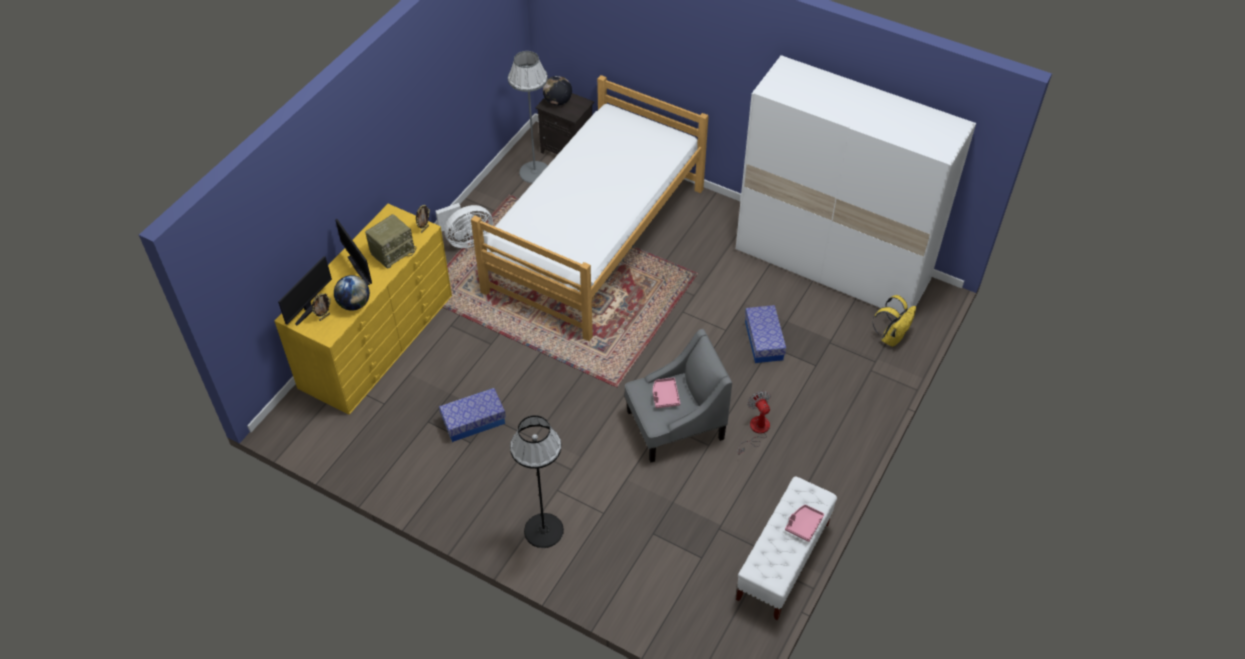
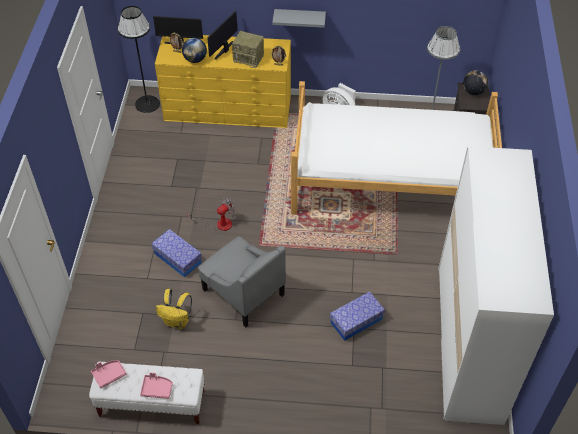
camera: 65 degrees right, 0 degrees up
(386, 170) = (299, 18): none -> grey shelf
(473, 421) = (189, 181): storage box -> storage box (177, 258)
(543, 530) = (119, 251): black floor lamp -> black floor lamp (147, 104)
(665, 396) = (236, 261): pink tray -> pink tray (109, 375)
(756, 431) = (264, 345): fan -> fan (218, 224)
(891, 337) = (416, 413): yellow backpack -> yellow backpack (177, 321)

